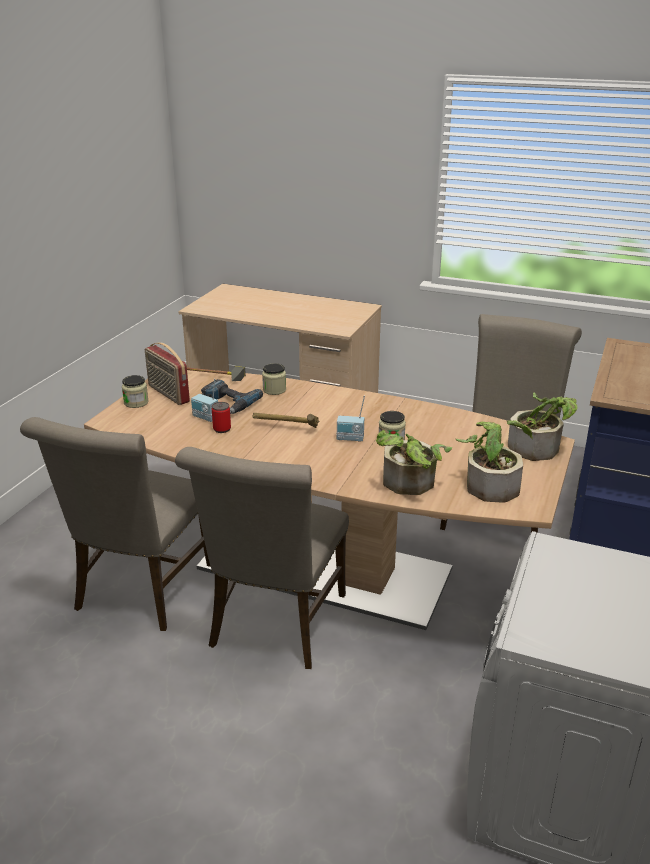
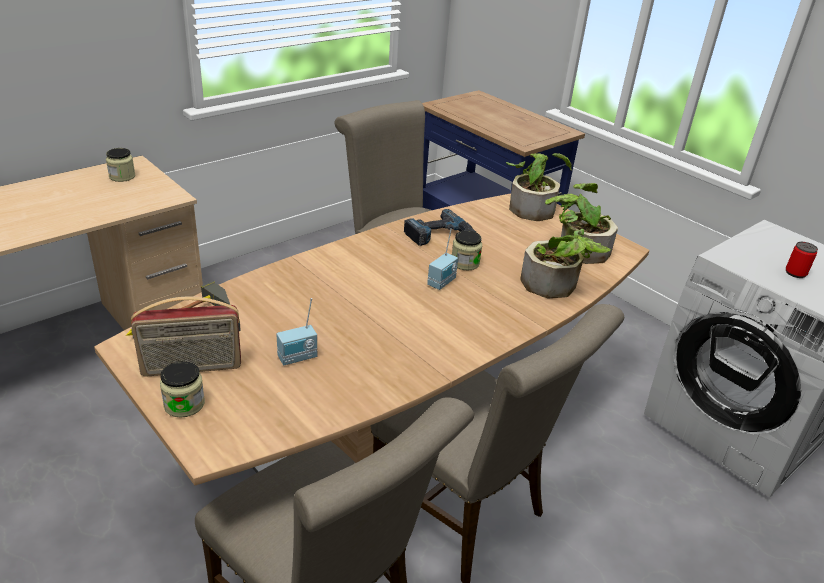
camera: 65 degrees left, 5 degrees up
(222, 429) = (342, 355): can -> can (795, 273)
(228, 403) = (277, 328): power drill -> power drill (440, 236)
(274, 390) = (279, 287): jar -> jar (122, 176)
(286, 427) = (381, 310): hammer -> none

